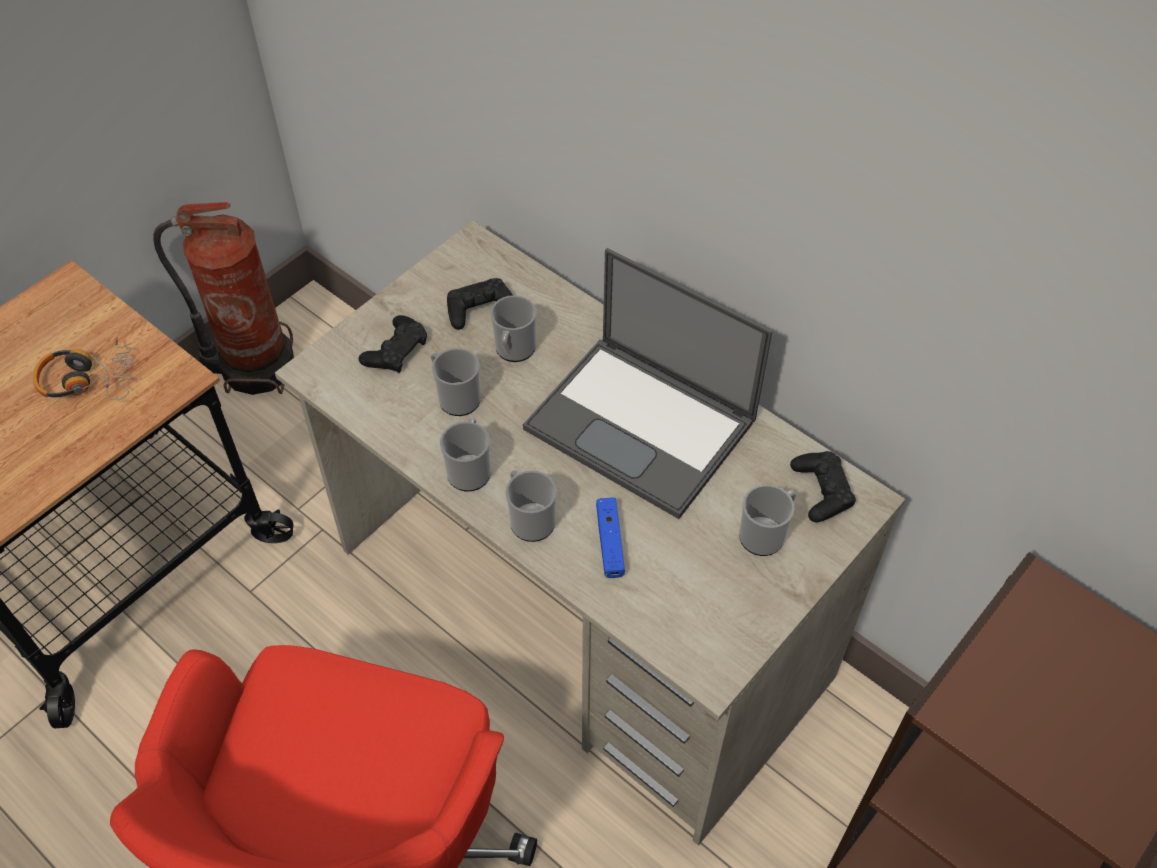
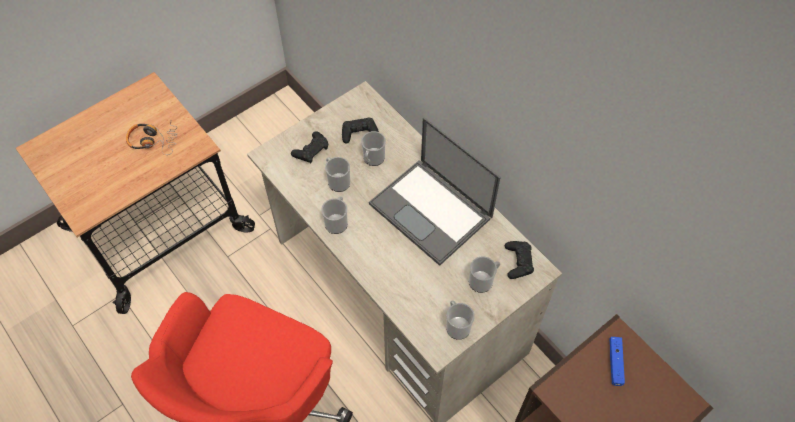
camera: 10 degrees right, 5 degrees up
(254, 365) = (248, 130): fire extinguisher -> none
(529, 519) = (362, 253): mug -> mug (457, 325)
(610, 542) = (401, 272): blue game controller -> blue game controller (615, 363)

